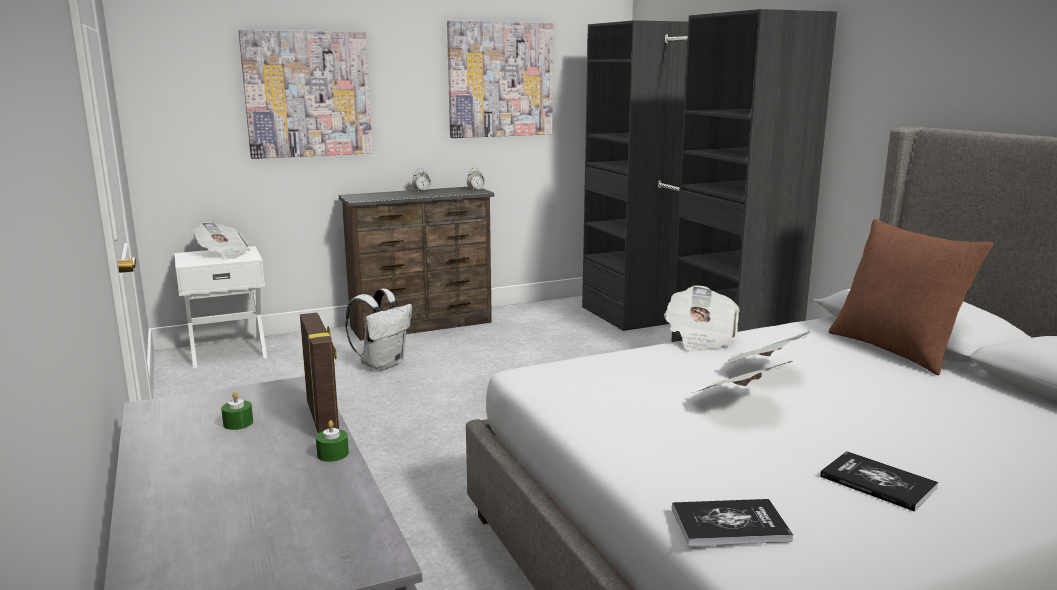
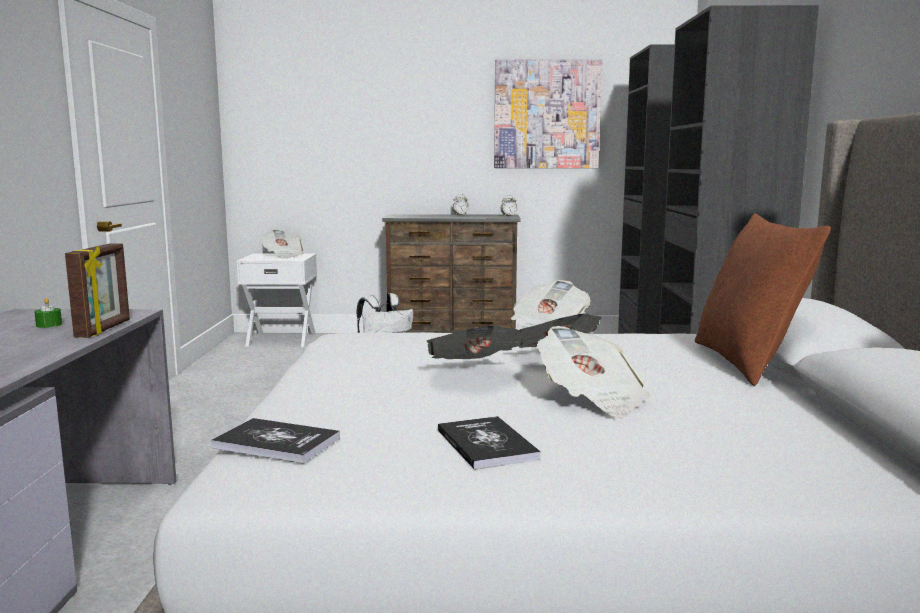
camera: 25 degrees right, 5 degrees down
(308, 94) = (367, 126): picture -> none
(333, 454) = (62, 346): green candle -> none
(865, 414) = (592, 399): none -> newspaper

